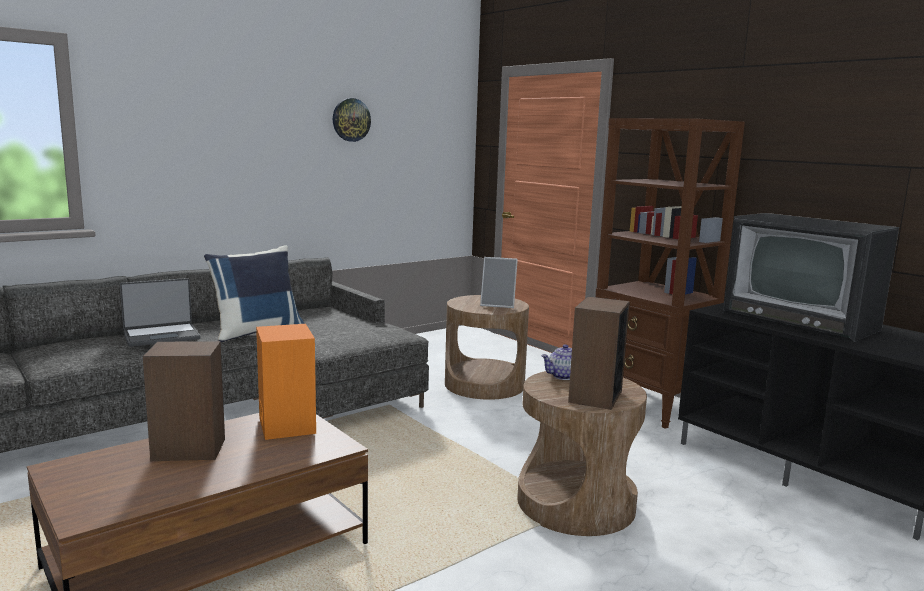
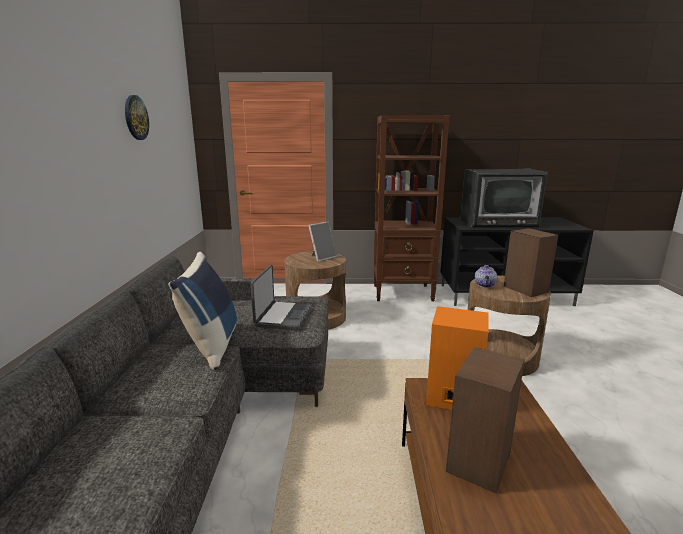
camera: 50 degrees left, 5 degrees up
(161, 336) = (147, 395): laptop -> laptop (283, 316)

